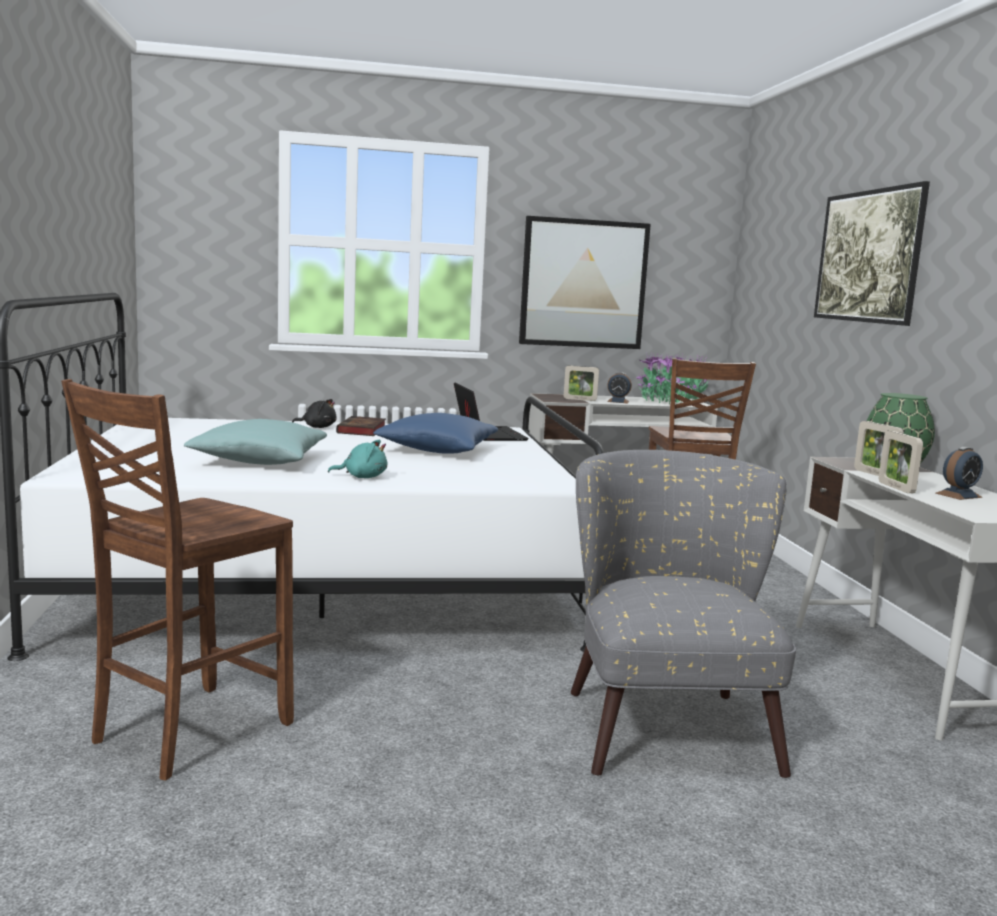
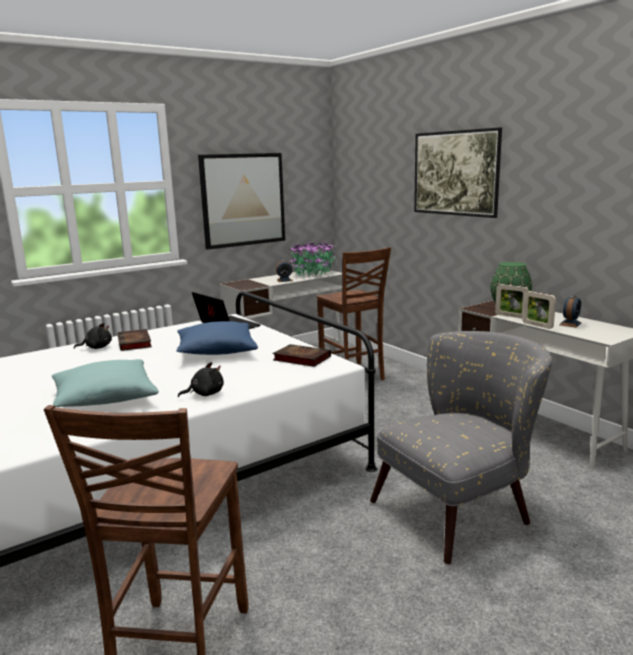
camera: 25 degrees left, 5 degrees up
(362, 477) = (205, 394): turquoise plush toy -> black plush toy
(523, 472) = (300, 359): none -> book
(580, 399) = (260, 283): picture frame -> none
(664, 720) = (461, 508): grey armchair -> grey armchair turned 90 degrees clockwise

